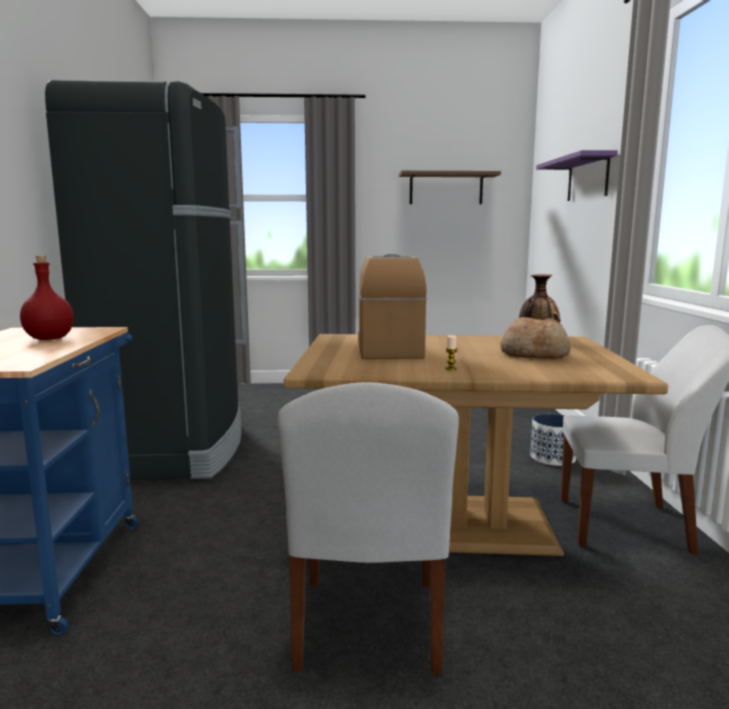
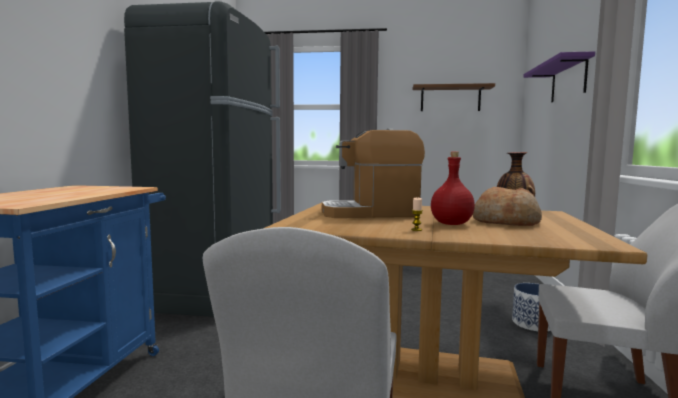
camera: 10 degrees right, 5 degrees down
(50, 339) = (84, 191): red bottle -> red bottle (452, 224)
(388, 349) = (370, 213): coffee machine -> coffee machine turned 105 degrees counterclockwise

